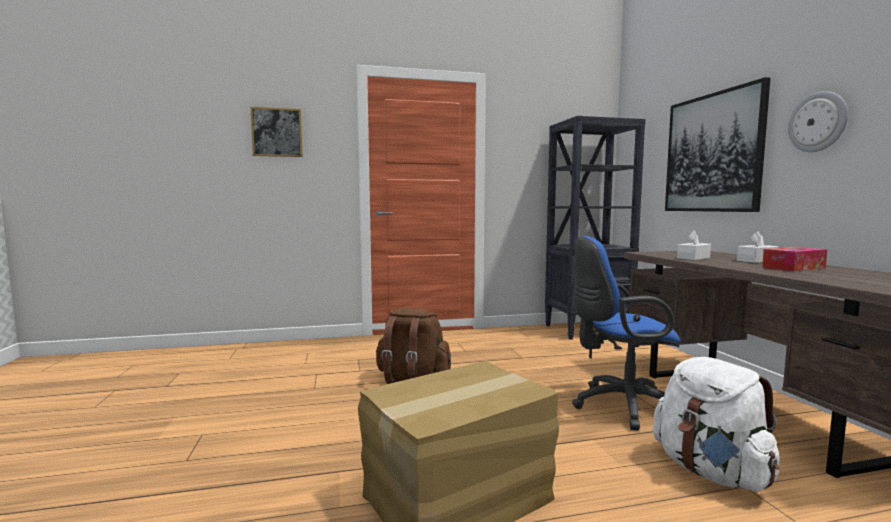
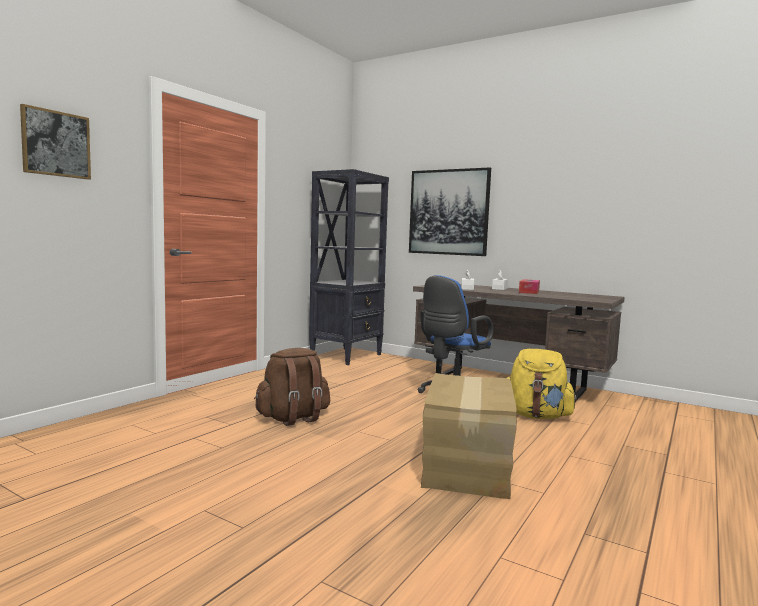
camera: 45 degrees left, 0 degrees up
(711, 471) = (536, 416): white backpack -> yellow backpack
(818, 122) = (522, 202): wall clock -> none

